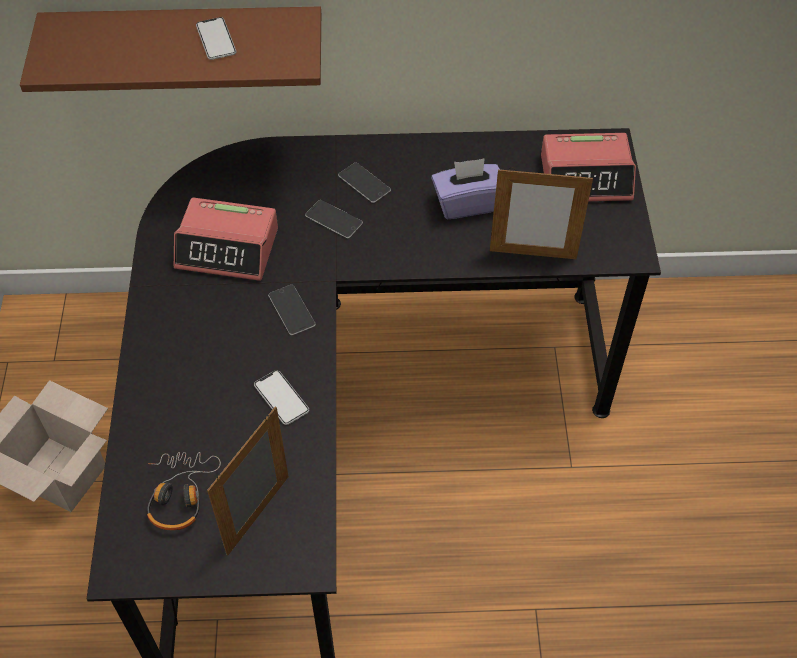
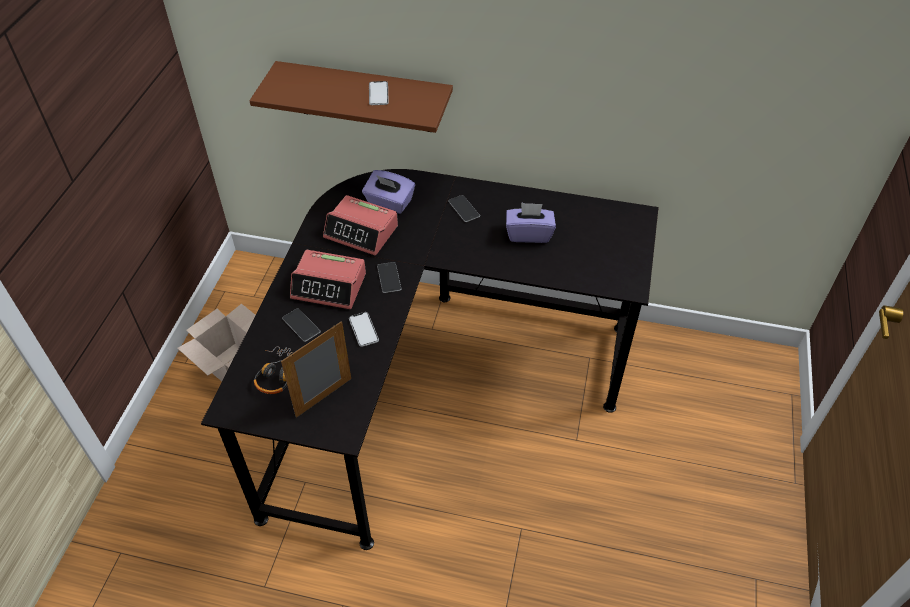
camera: 15 degrees right, 5 degrees down
(253, 195) = (389, 203): none -> purple tissue box
(334, 219) = (436, 227): phone -> phone (301, 325)
(532, 254) = (562, 274): picture frame -> none
(586, 177) = (616, 233): alarm clock -> alarm clock (329, 286)

